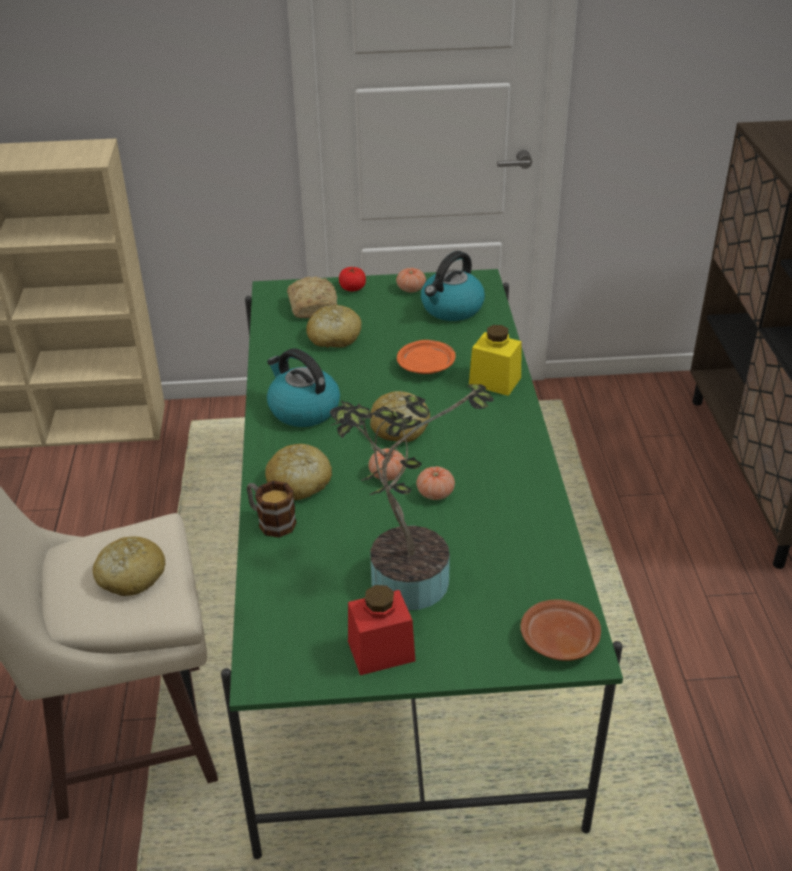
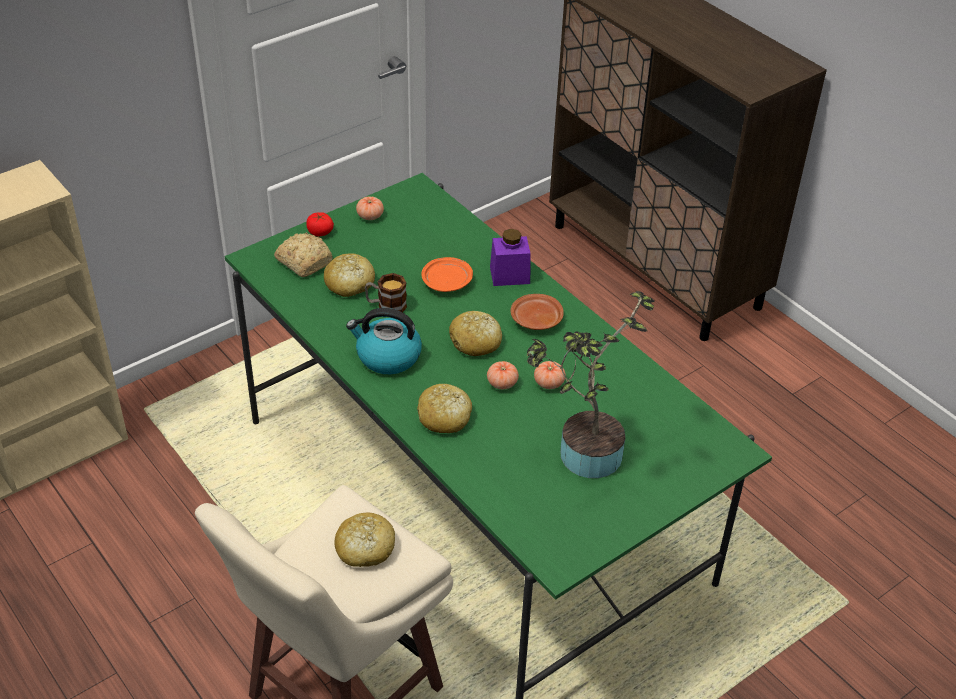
camera: 35 degrees left, 5 degrees up
(271, 521) = (453, 455): mug -> mug (386, 306)
(381, 651) = (617, 511): red jar -> none
(451, 308) = (419, 223): kettle -> none
(494, 381) = (509, 275): yellow jar -> purple jar
(558, 640) = (716, 450): brown plate -> brown plate (536, 320)

